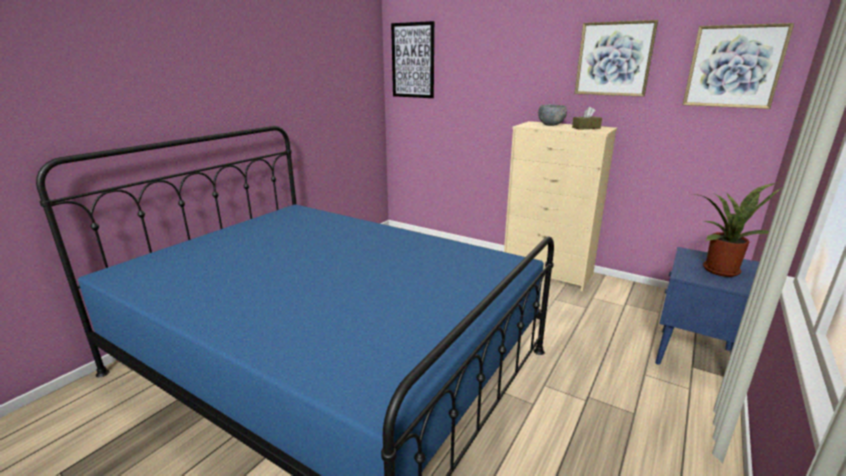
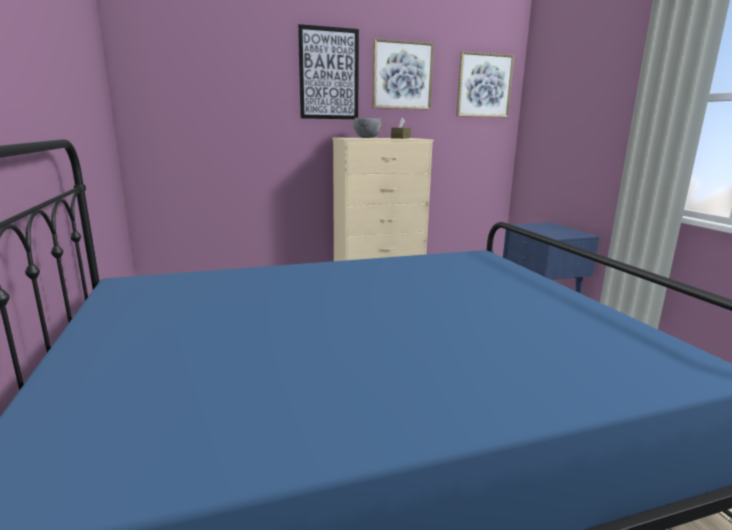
camera: 50 degrees left, 5 degrees down
(413, 60) = (162, 65): picture -> picture (329, 74)
(719, 269) = (551, 229): potted plant -> none

